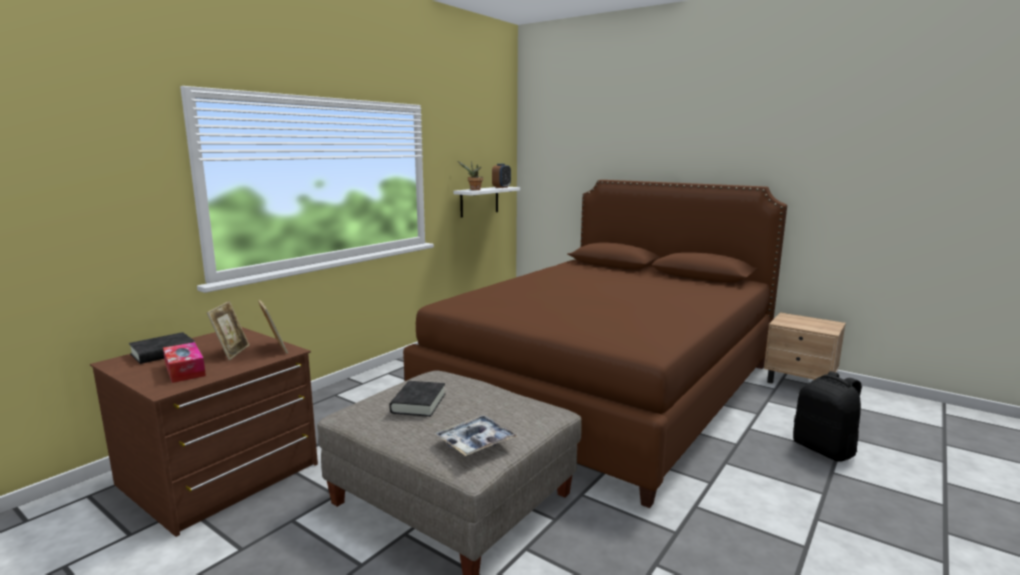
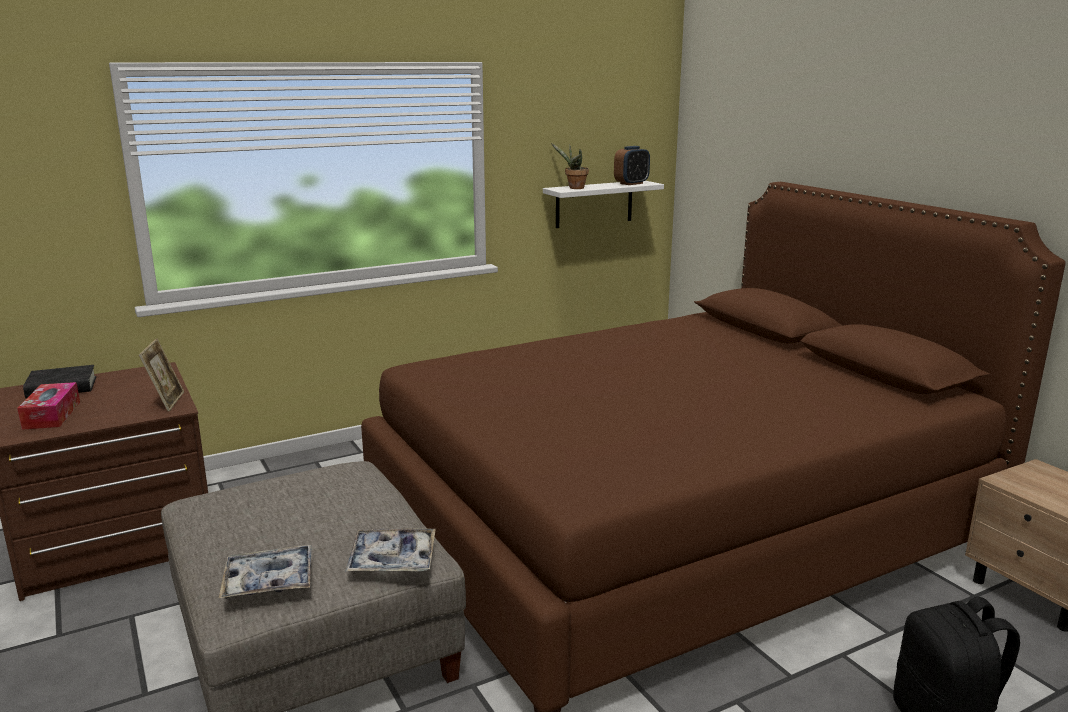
camera: 25 degrees right, 5 degrees up
(231, 352) = (120, 399): picture frame -> none
(418, 403) = (275, 507): black book -> none
(538, 414) = (392, 559): none -> tray

